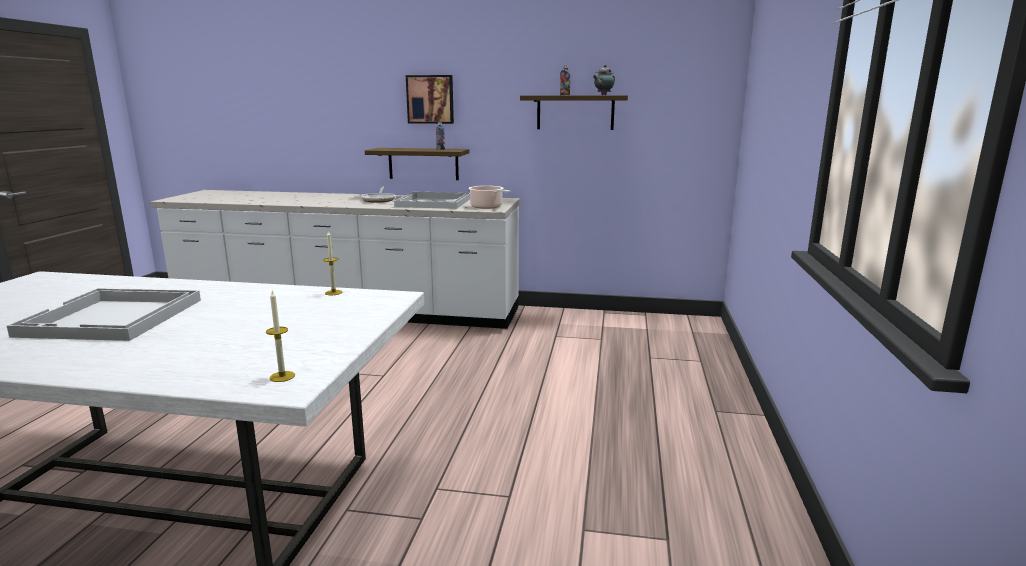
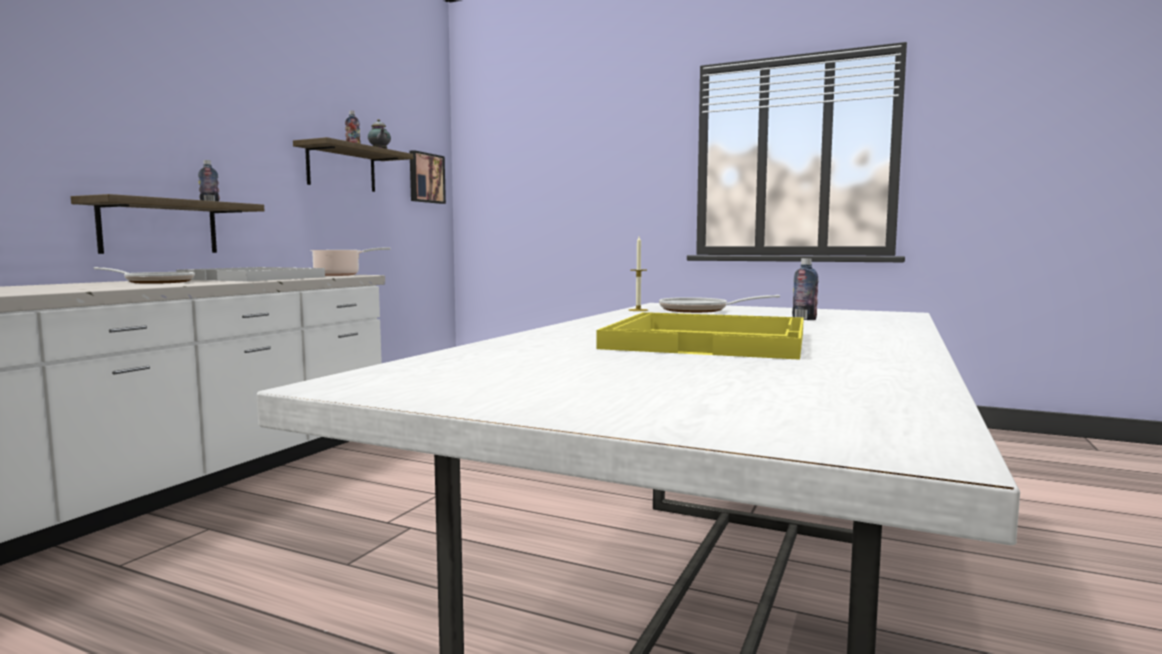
camera: 75 degrees left, 10 degrees down
(113, 318) = (710, 340): white tray -> yellow tray
(238, 343) = (804, 319): none -> bottle
(282, 376) = (878, 314): candle -> none
(329, 309) = (700, 310): none -> frying pan
(430, 99) = (168, 124): picture -> picture (425, 178)

